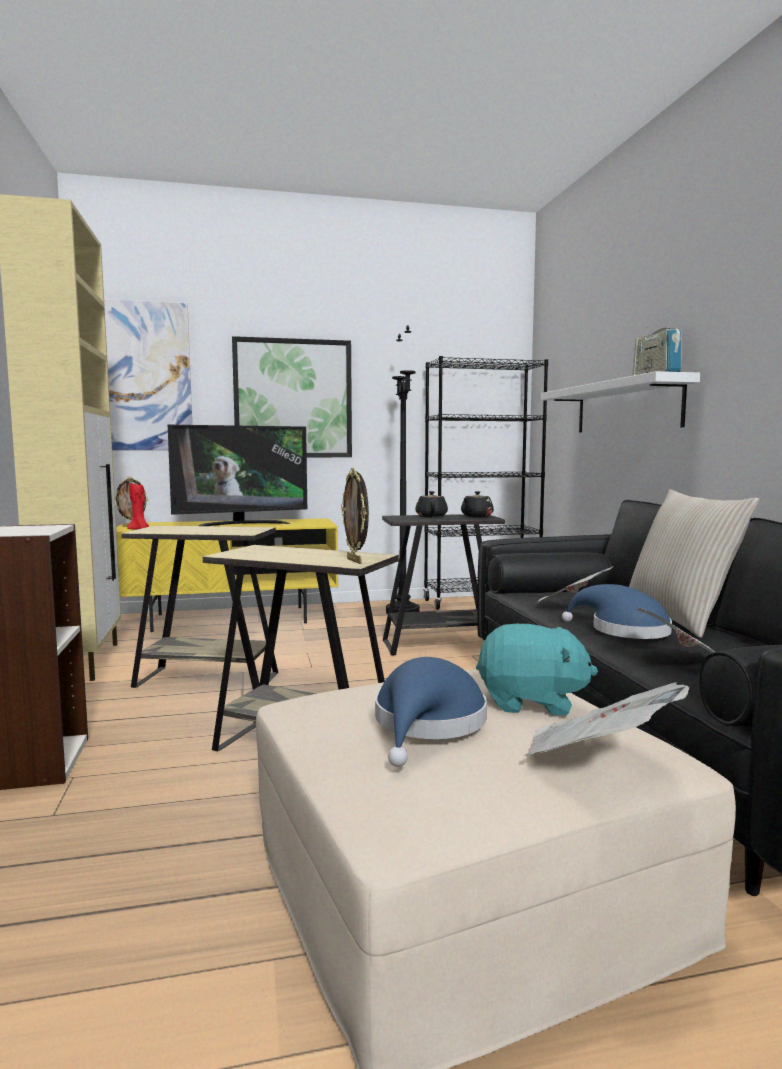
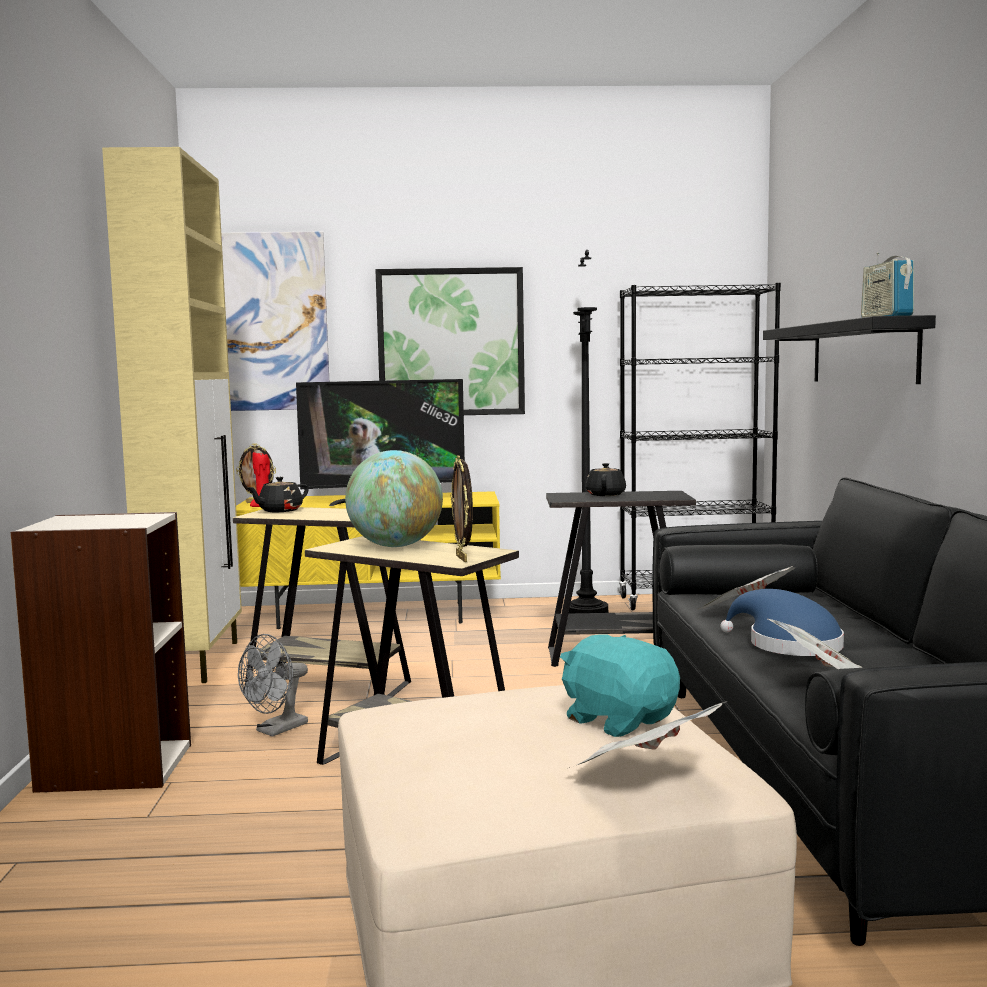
camera: 10 degrees right, 0 degrees up
(167, 721) = (276, 730): none -> grey fan
(286, 552) = (395, 546): none -> globe
(428, 724) = (492, 736): blue hat -> none
(476, 516) = (662, 495): black teapot -> black teapot (279, 511)
(531, 702) = (619, 720): turquoise plush toy -> turquoise plush toy turned 150 degrees counterclockwise
(626, 407) = (862, 353): white shelf -> black shelf
(680, 618) = (876, 632): beige pillow -> none

